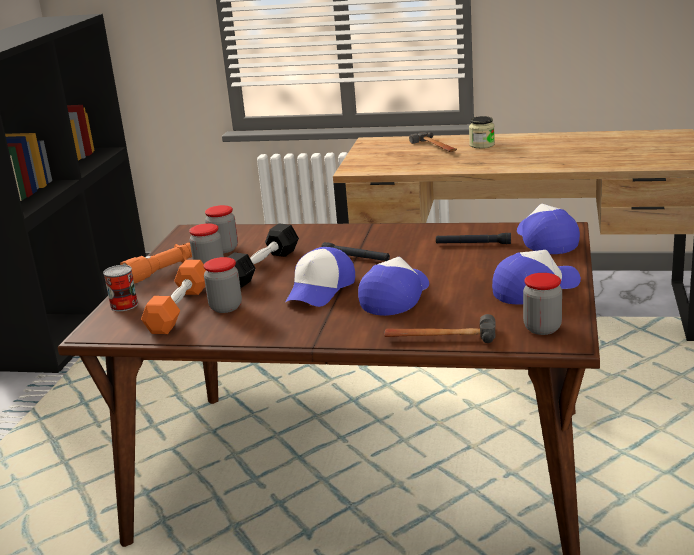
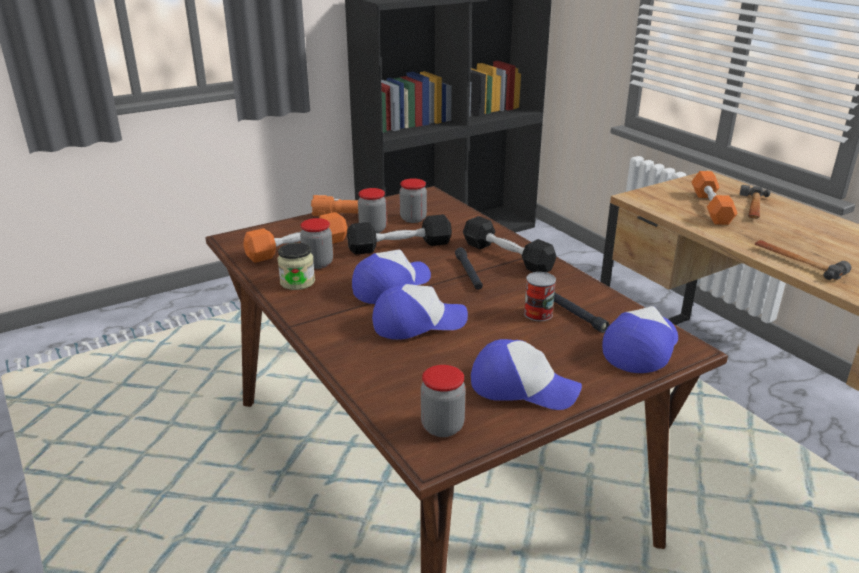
camera: 45 degrees right, 5 degrees up
(124, 305) = (282, 228): can -> can (538, 313)
(320, 290) = (391, 285): cap -> cap turned 150 degrees clockwise
(356, 237) = (507, 256): none -> black dumbbell
(412, 157) = (711, 208): none -> orange dumbbell
(440, 337) = (365, 378): hammer -> hammer (797, 262)
(482, 145) = (803, 224): jar -> jar (297, 282)

